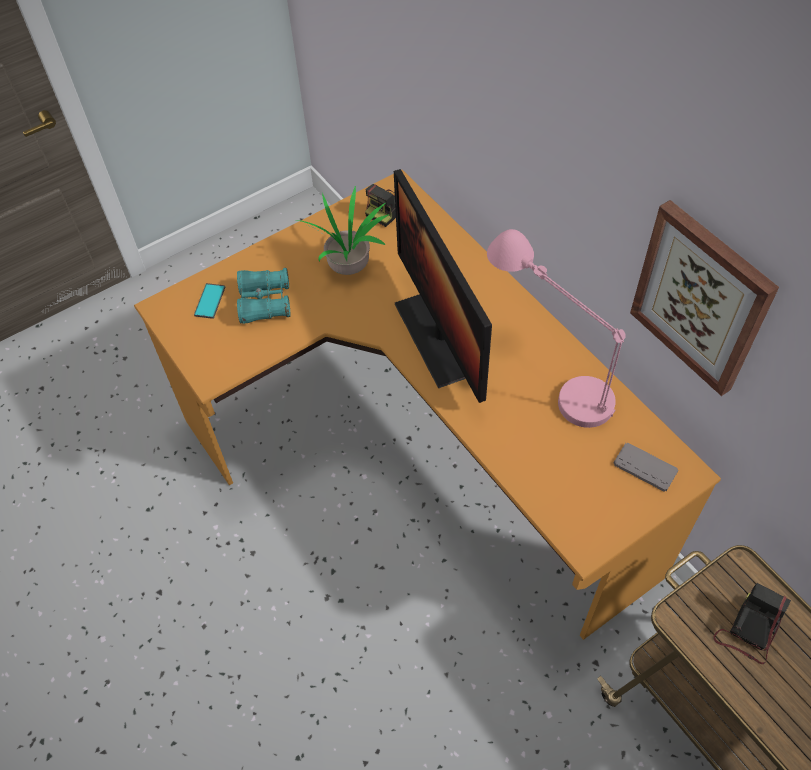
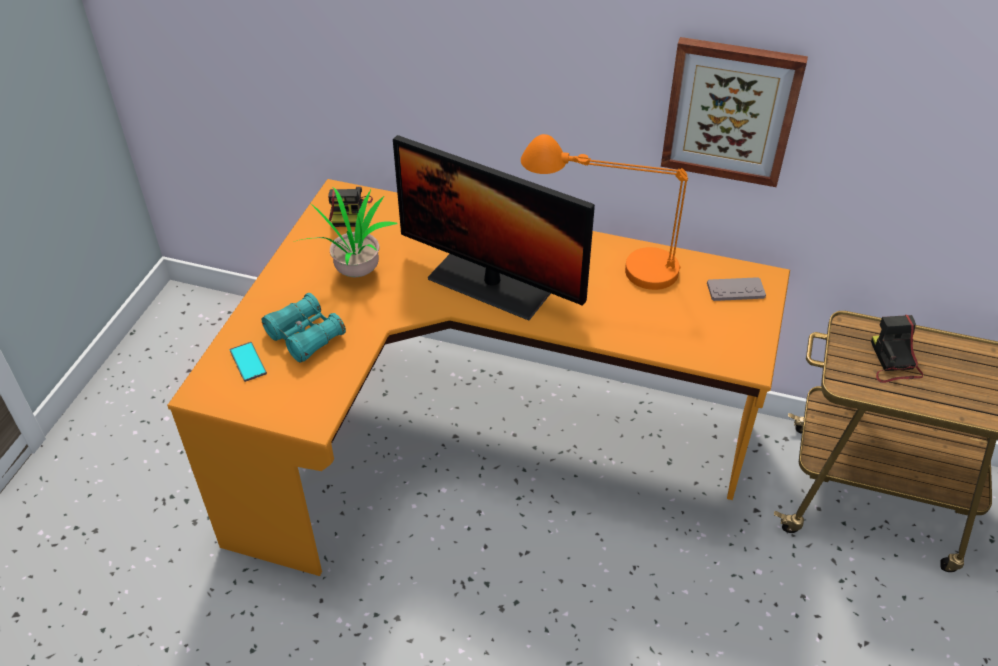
camera: 40 degrees left, 10 degrees down
(549, 373) = (603, 265): pink table lamp -> orange table lamp

